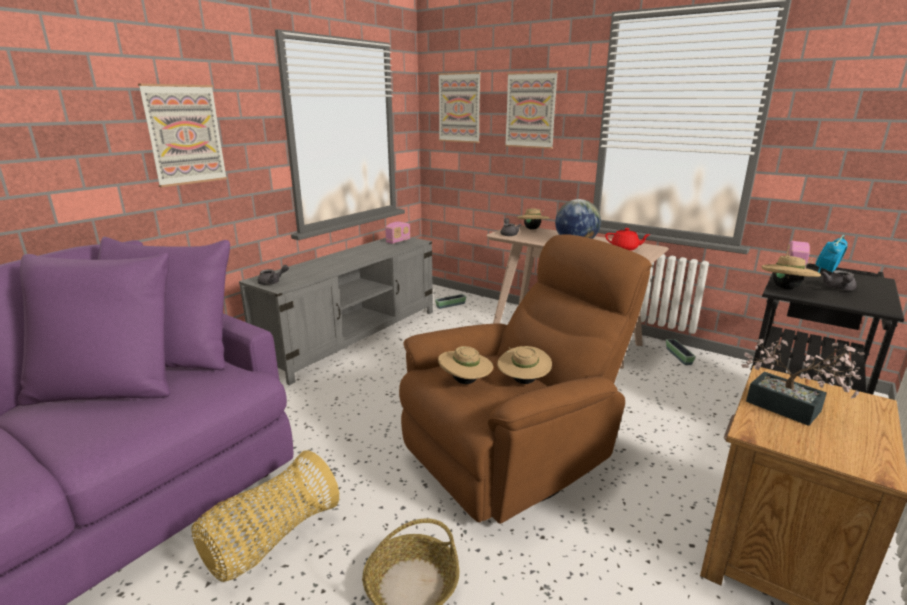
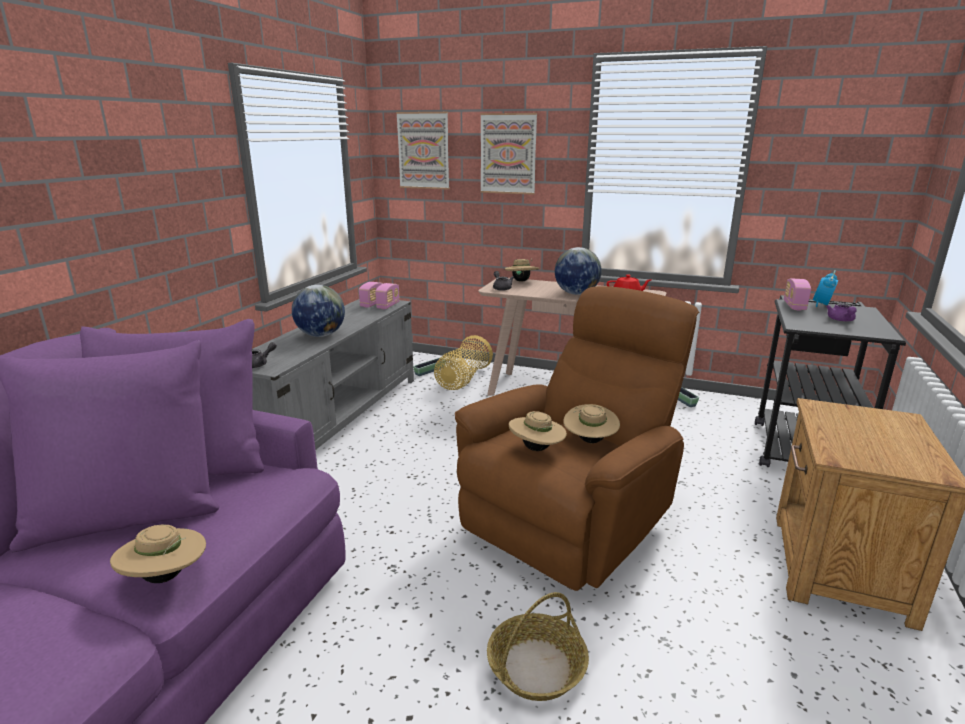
camera: 15 degrees left, 0 degrees up
(185, 135) = (139, 193): picture -> none
(270, 540) = (361, 655): basket -> basket (462, 380)
(337, 263) = (321, 335): none -> globe
(410, 243) = (388, 306): none -> radio
(786, 288) = (800, 323): beige hat -> beige hat (166, 577)
(791, 410) = (851, 433): potted plant -> none
(838, 289) = (841, 320): grey teapot -> purple teapot

